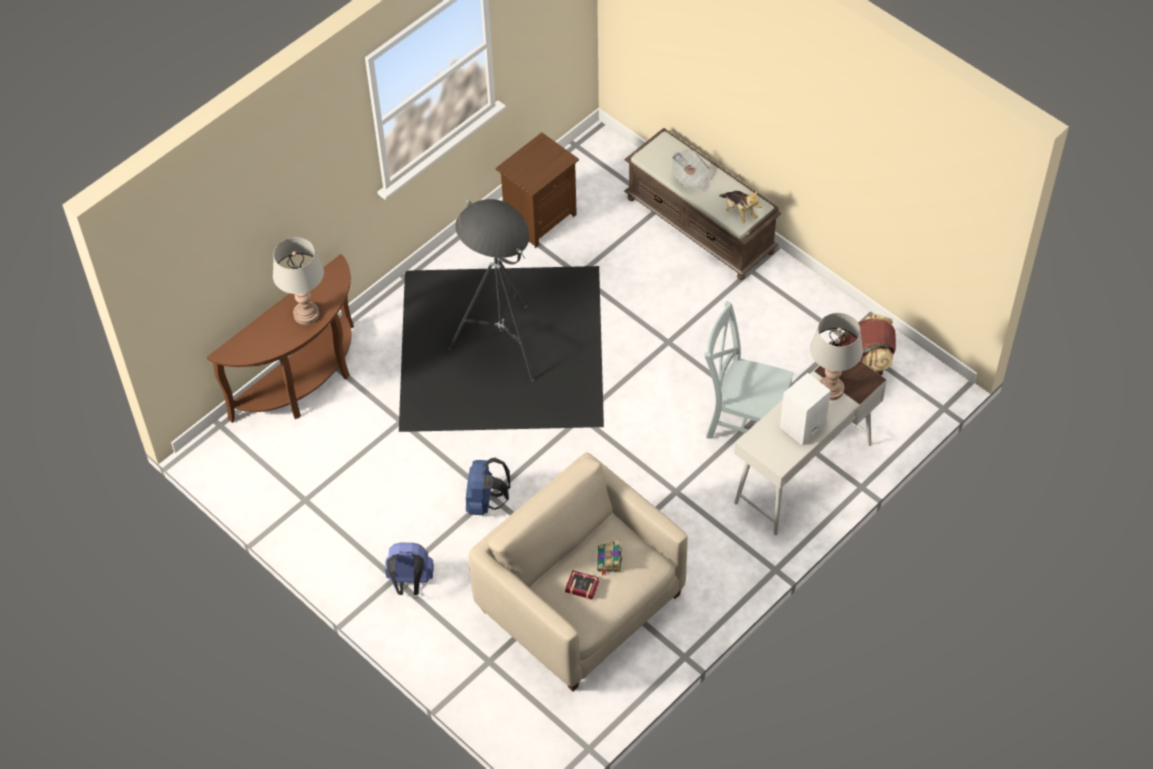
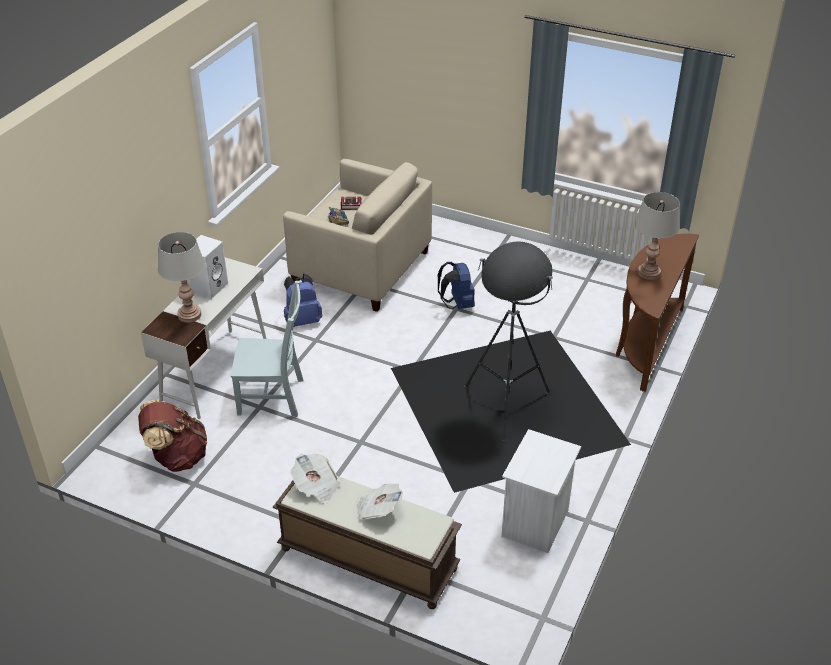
camera: 160 degrees right, 15 degrees down
(410, 583) = (483, 254): blue backpack -> blue backpack (302, 320)
(539, 218) = (536, 524): brown nightstand -> white nightstand
(739, 212) = (316, 487): plush toy -> newspaper

